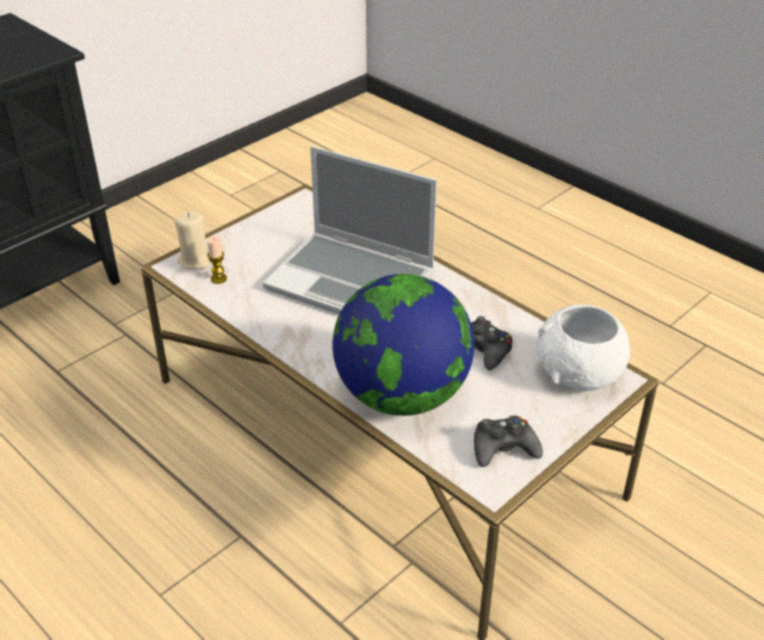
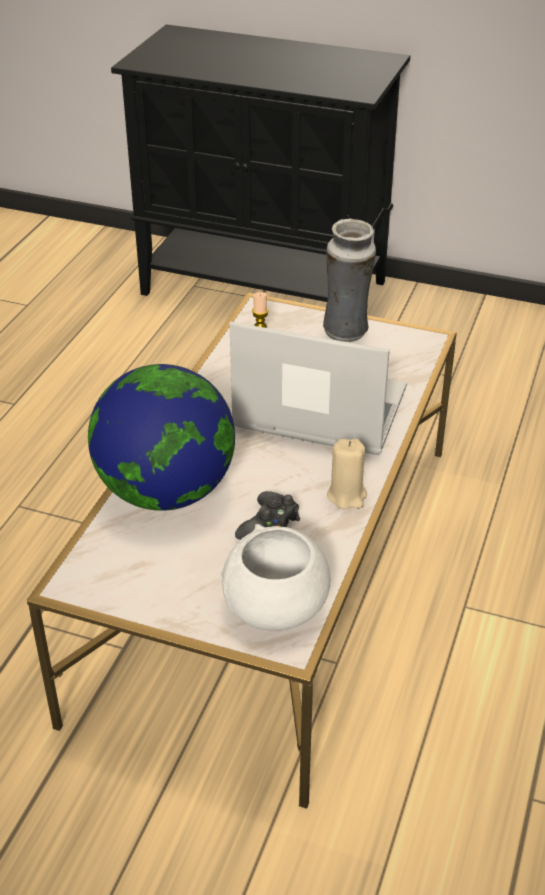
camera: 65 degrees right, 0 degrees up
(196, 260) = (276, 315): beige candle -> beige candle (347, 496)
(257, 233) = (346, 332): none -> vase
(353, 281) = (317, 411): laptop -> laptop turned 105 degrees clockwise
(504, 448) = (128, 579): black game controller -> none

